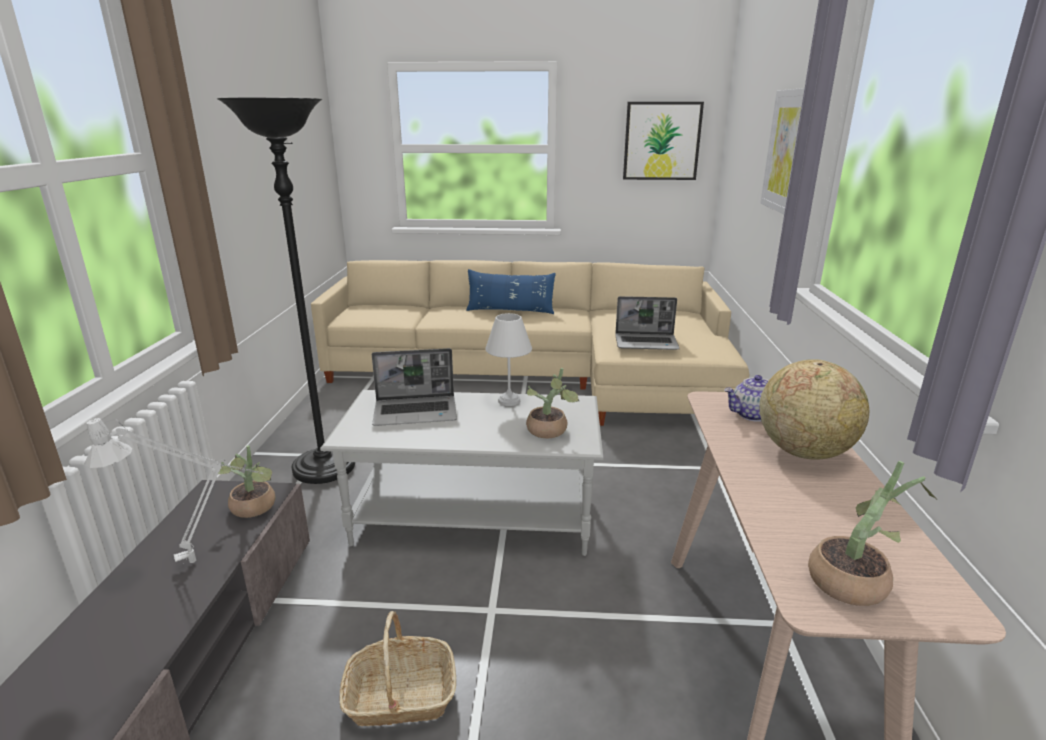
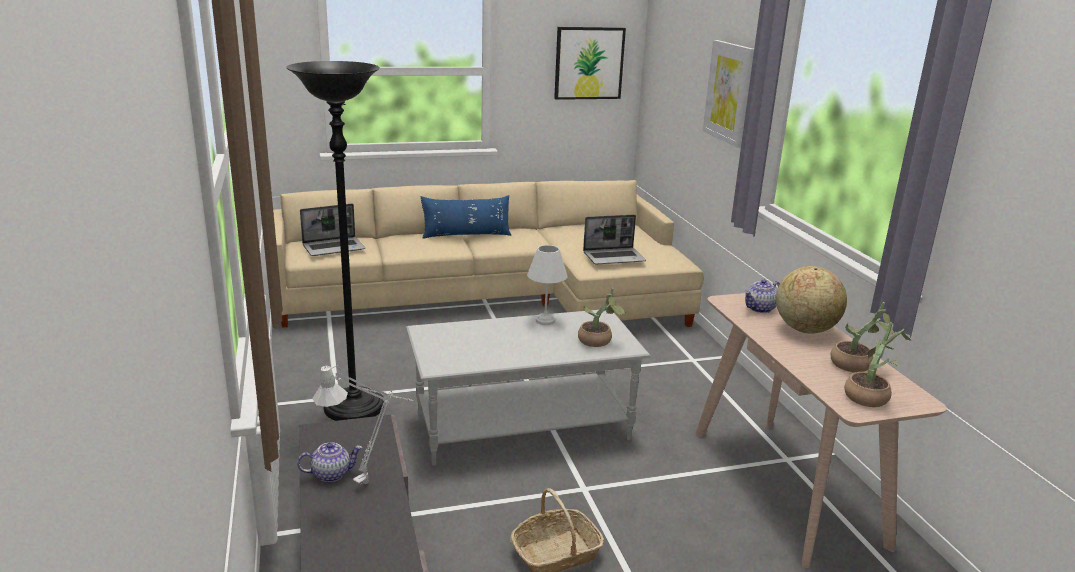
camera: 20 degrees left, 0 degrees up
(174, 543) = (331, 474): none -> teapot
(255, 509) = (375, 439): potted plant -> potted plant (856, 366)
(416, 412) = (476, 339): laptop -> laptop (334, 247)

